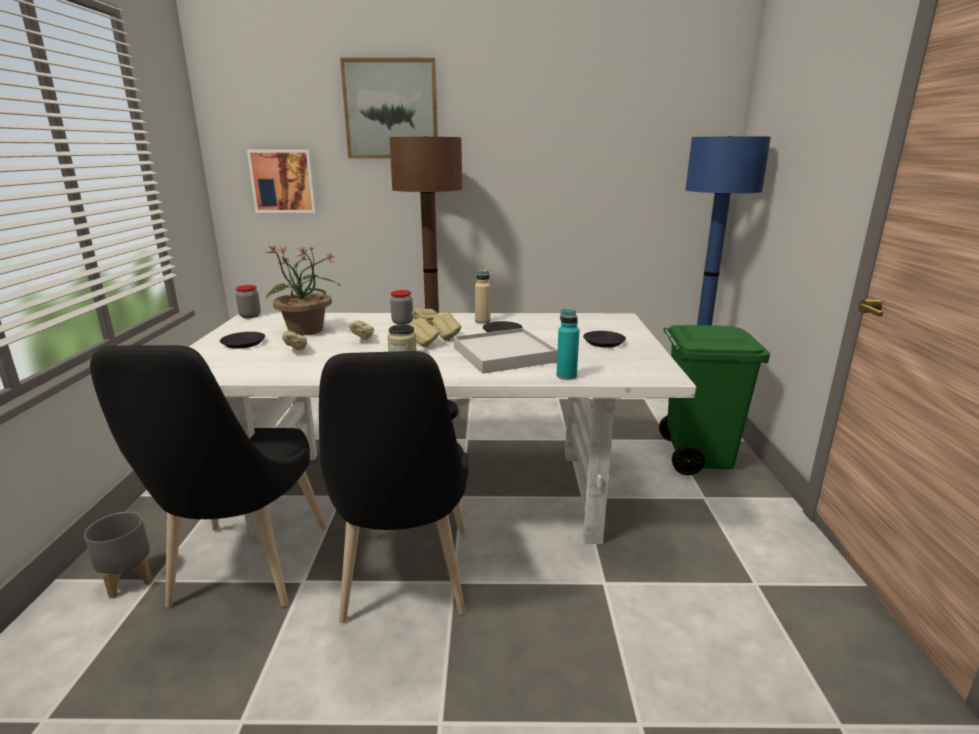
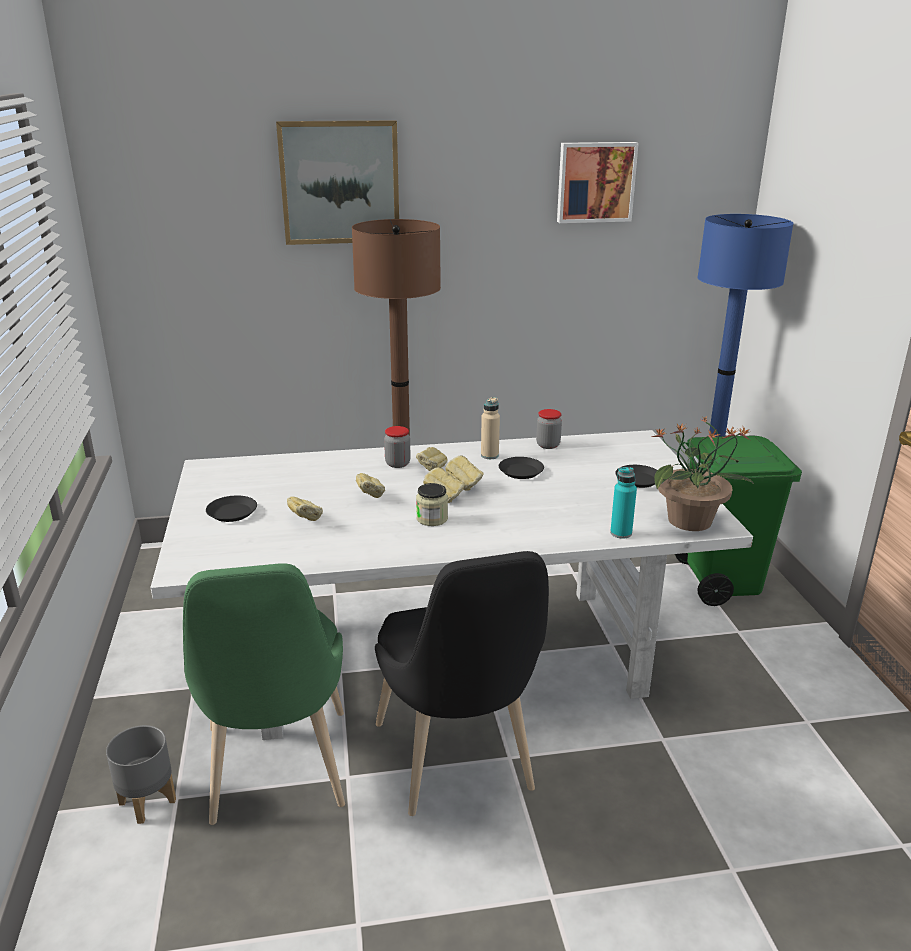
camera: 10 degrees left, 5 degrees up
(245, 572) = (277, 775): black chair -> green chair
(250, 316) = (203, 466): jar -> jar (548, 445)
(284, 181) = (198, 274): picture -> picture (595, 182)
(306, 330) = (292, 486): potted plant -> potted plant (691, 521)
(504, 354) = (541, 507): white tray -> none

